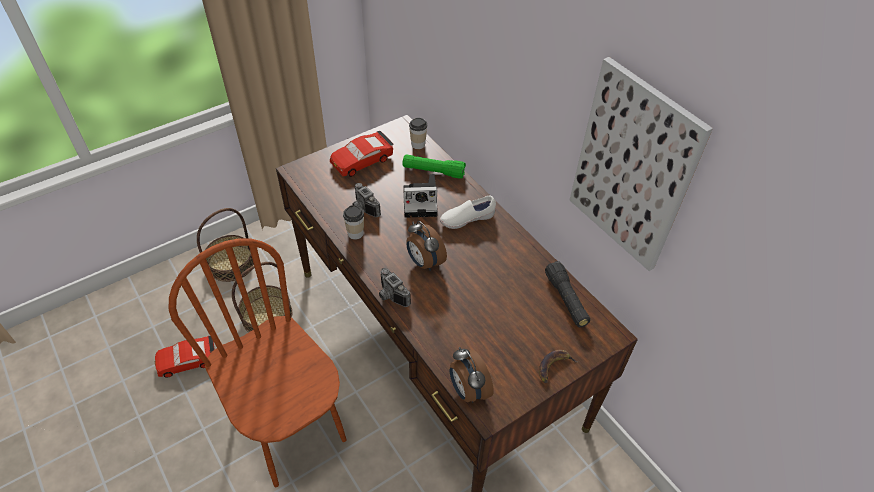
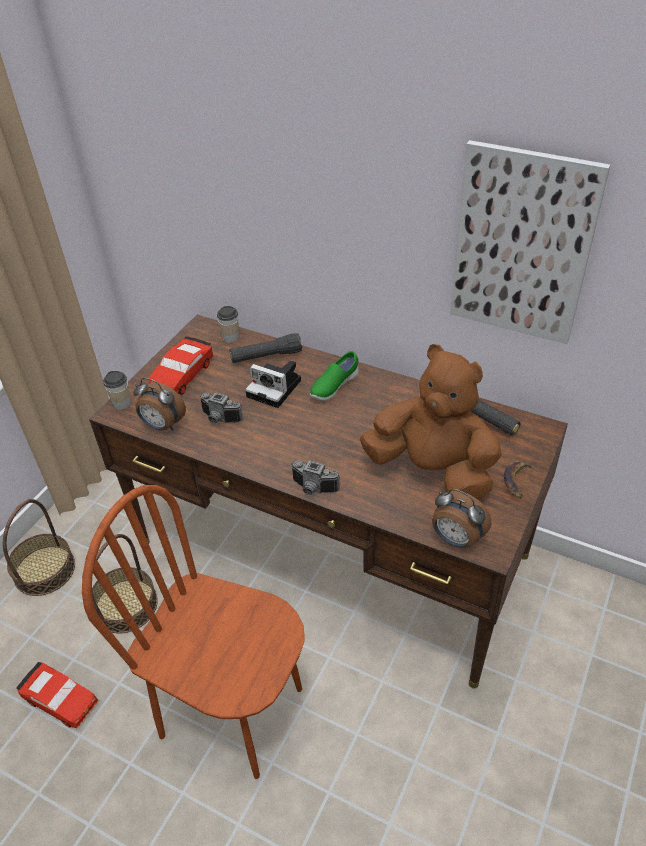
camera: 25 degrees left, 5 degrees down
(187, 360) = (60, 699): red toy car -> red toy car turned 105 degrees counterclockwise
(355, 233) = (230, 446): cup -> cup (122, 404)
(421, 202) = (276, 388): camera -> camera turned 60 degrees clockwise
(424, 262) = (322, 443): alarm clock -> alarm clock (162, 426)
(433, 171) = (266, 356): green flashlight -> black flashlight
(466, 219) = (334, 387): white shoe -> green shoe
(491, 325) = (432, 470): none -> brown plush toy

